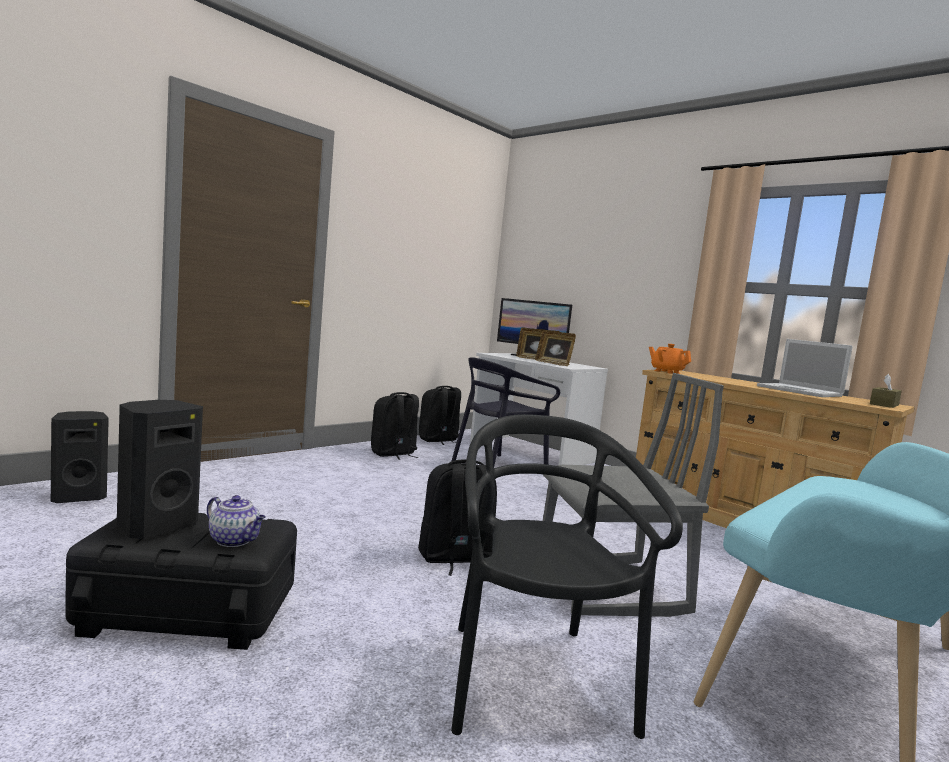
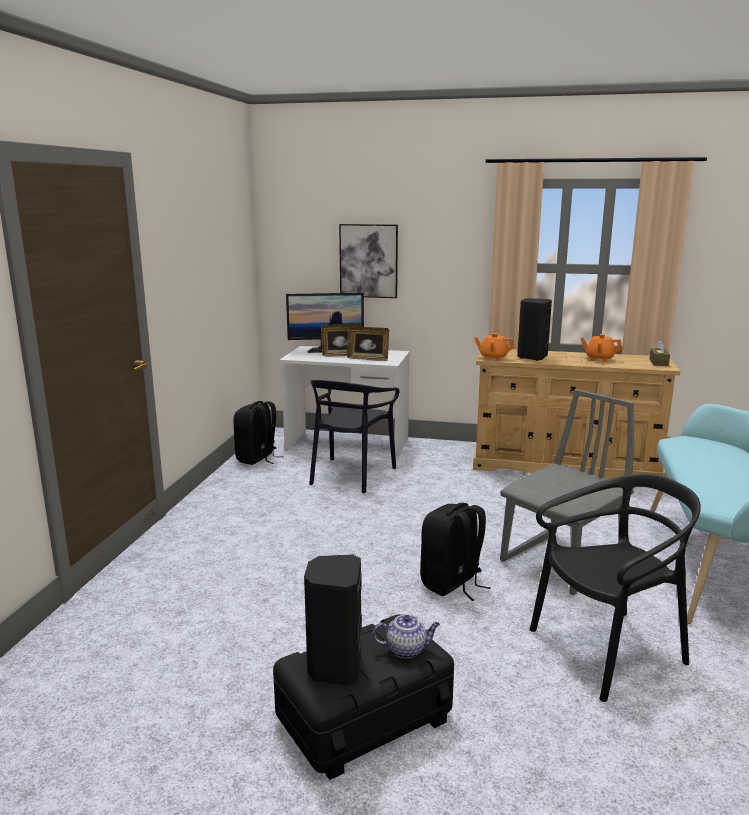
camera: 30 degrees left, 10 degrees up
(79, 497) = (64, 672): black speaker -> black speaker (531, 357)
(393, 454) = (248, 492): black backpack -> none
(532, 679) = (608, 651): black chair -> black chair turned 105 degrees clockwise
(584, 275) = (368, 261): none -> picture
(801, 391) = (599, 359): laptop -> orange teapot

